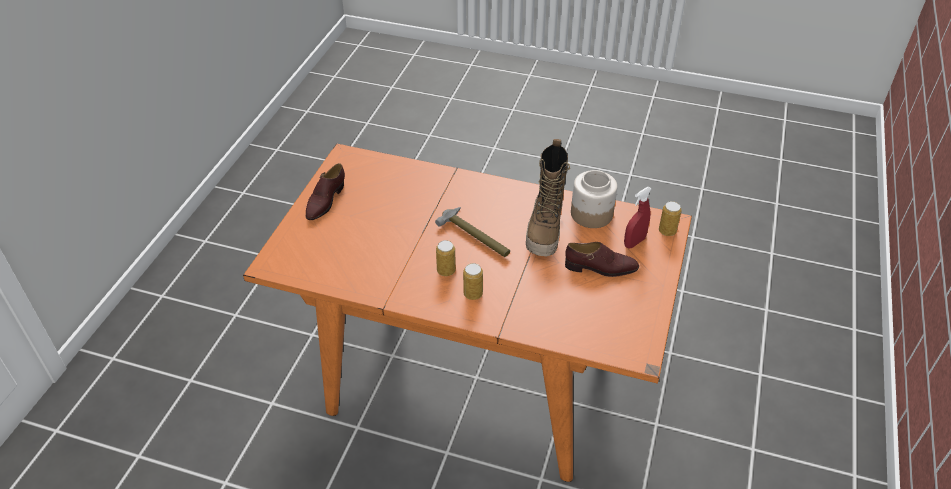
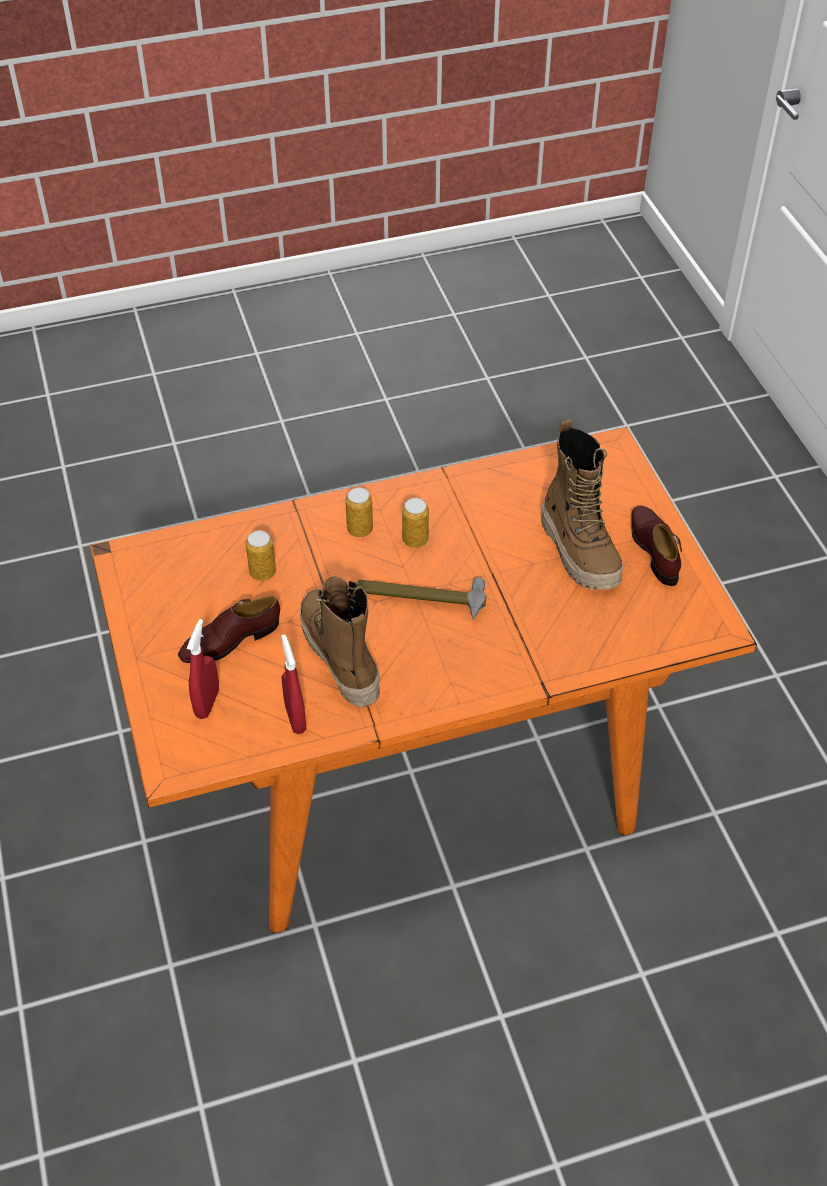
camera: 145 degrees right, 5 degrees up
(363, 219) = (580, 551): none -> boot
(591, 214) = (295, 718): jar -> red spray bottle
(667, 231) = (170, 747): can -> can (262, 572)

